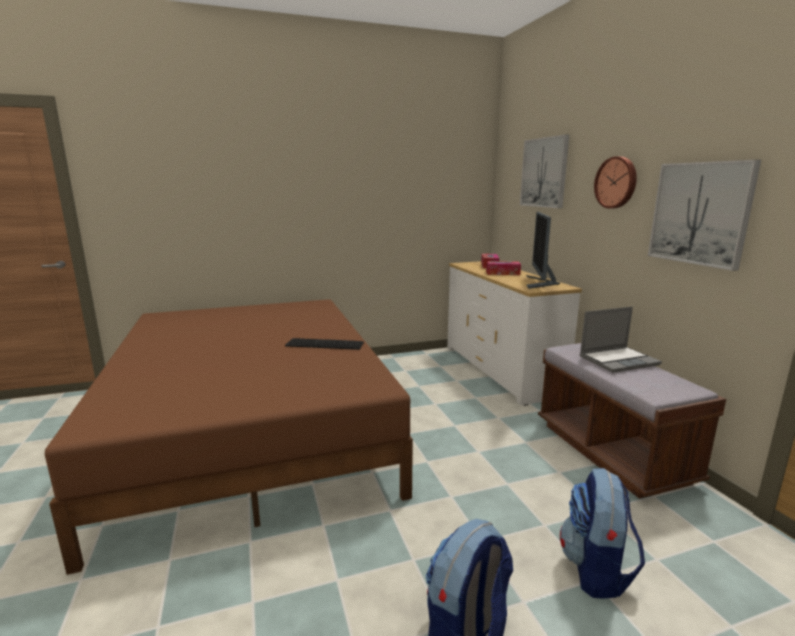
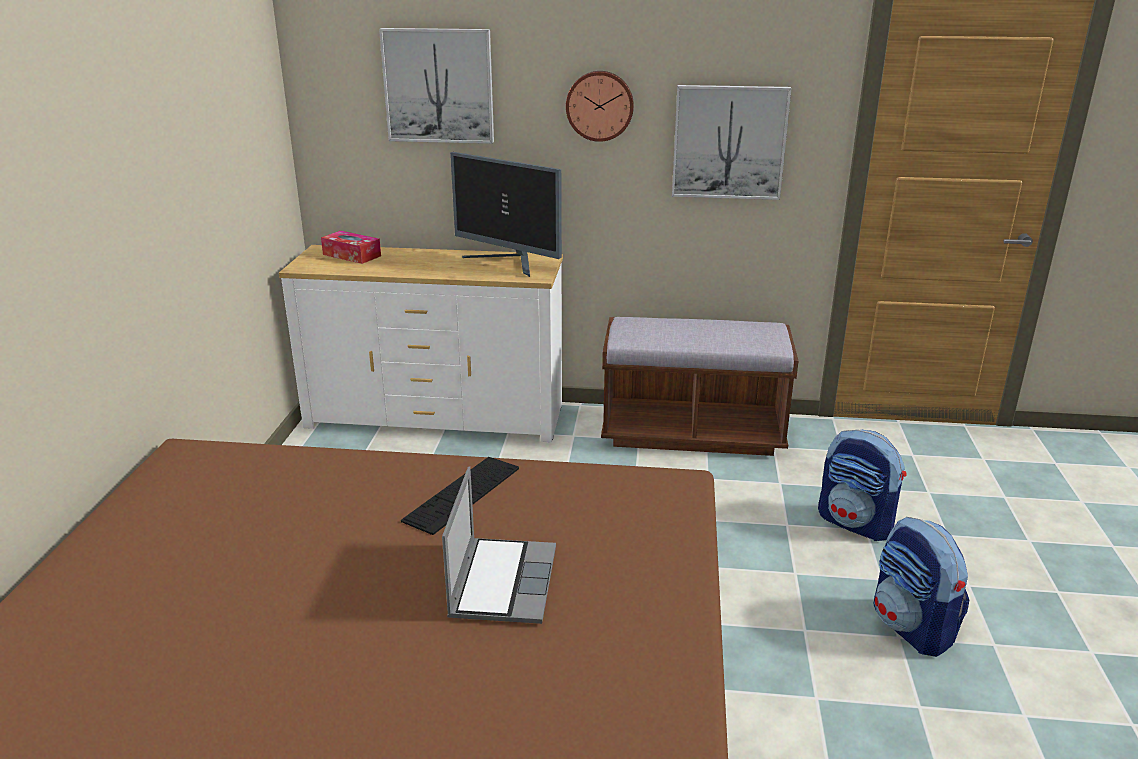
camera: 65 degrees left, 10 degrees up
(502, 273) = (418, 263): tissue box -> none
(618, 360) = (686, 328): laptop -> laptop (502, 581)

